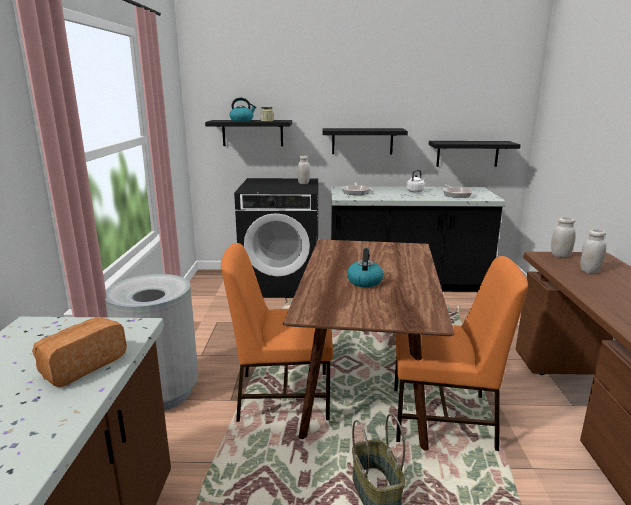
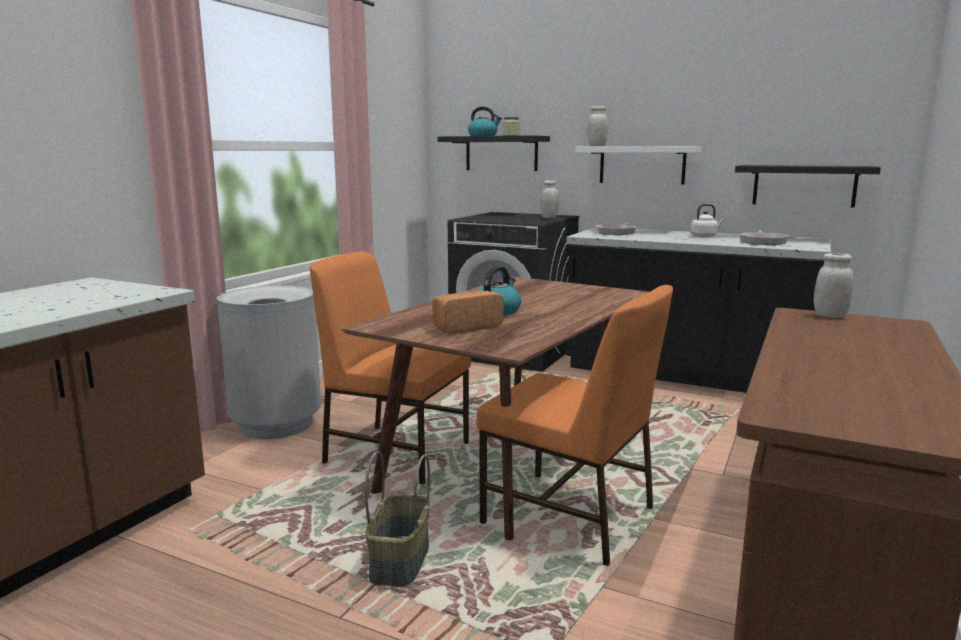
camera: 25 degrees right, 5 degrees down
(81, 366) = (72, 304): bread -> bread (465, 327)
(362, 141) = (642, 165): black shelf -> white shelf
(590, 271) = (845, 333): white jar -> white jar (596, 146)

